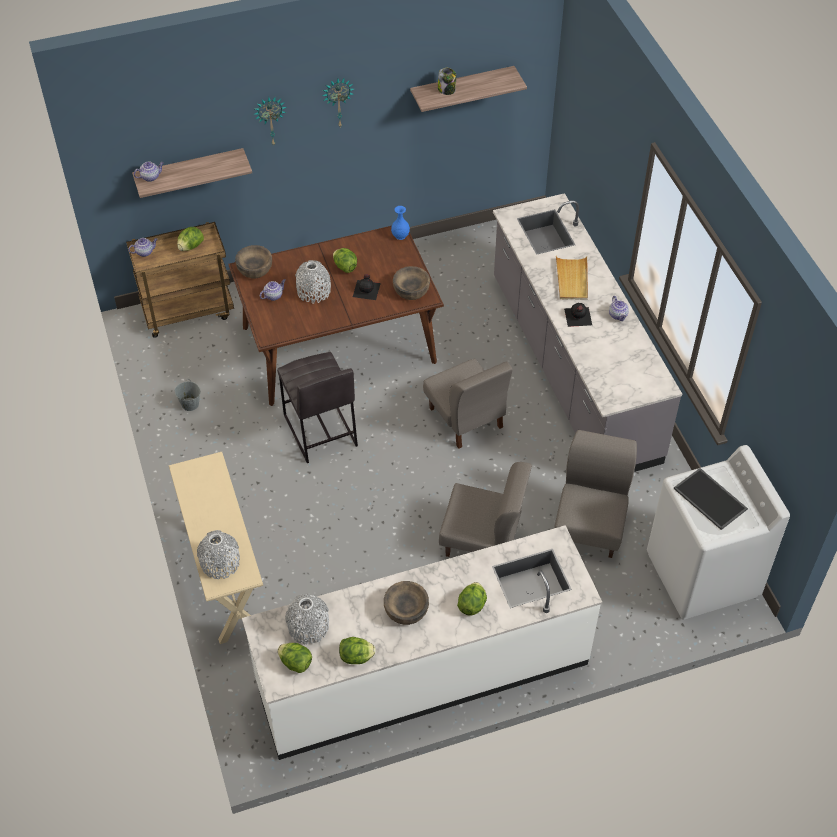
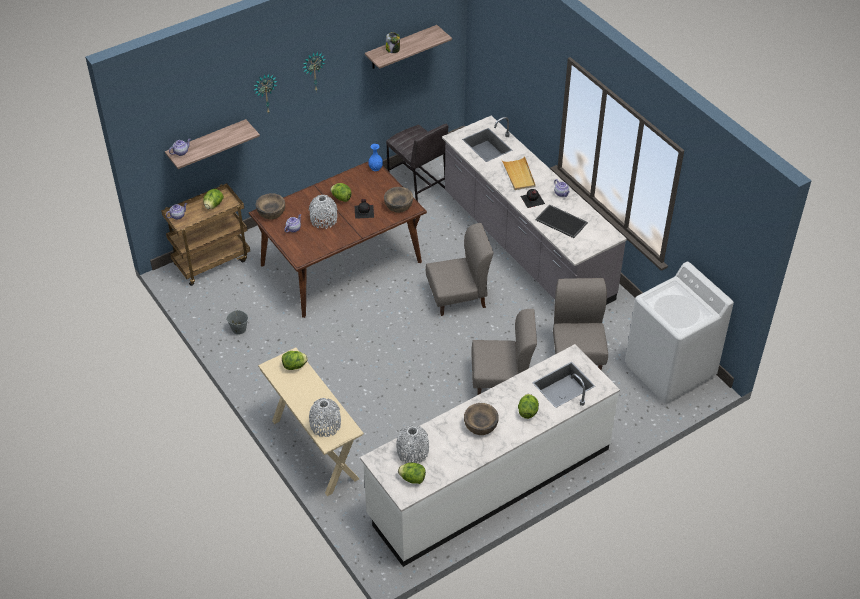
camera: 15 degrees left, 5 degrees down
(319, 431) = (349, 328): grey stool -> grey stool (417, 185)
(356, 657) = (456, 465): lettuce -> lettuce (295, 366)
(466, 418) = (458, 297): grey chair -> grey chair turned 60 degrees counterclockwise
(711, 499) = (673, 303): tray -> tray (562, 221)

